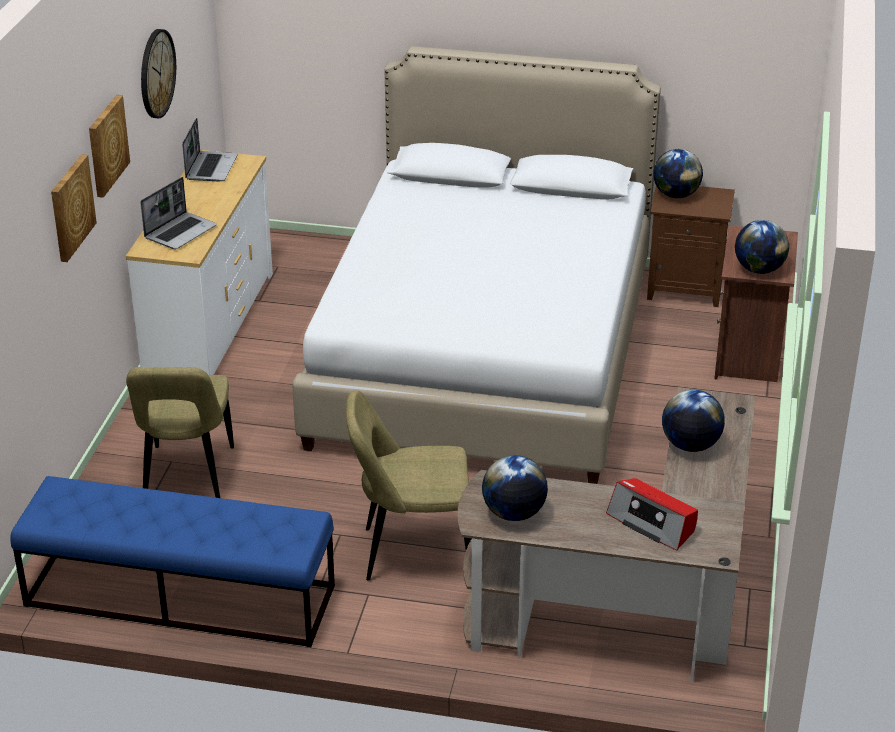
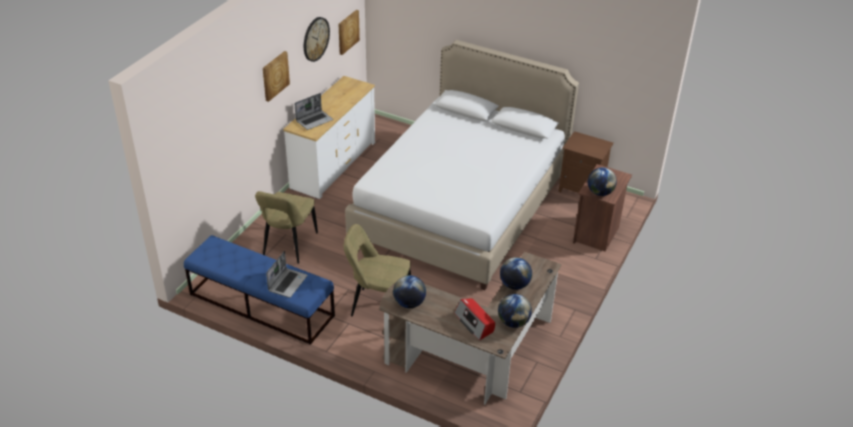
camera: 15 degrees right, 5 degrees up
(71, 207) = (246, 106): picture -> picture (347, 31)
(211, 167) = (345, 86): laptop -> laptop (287, 283)
(676, 195) = (580, 140): globe -> globe (513, 322)

